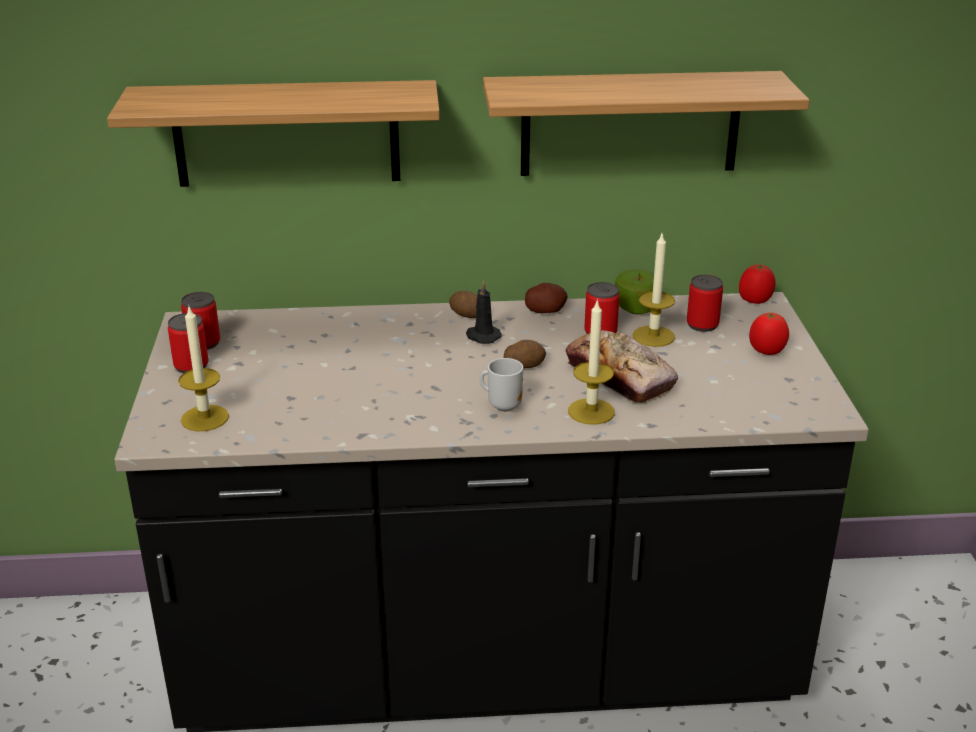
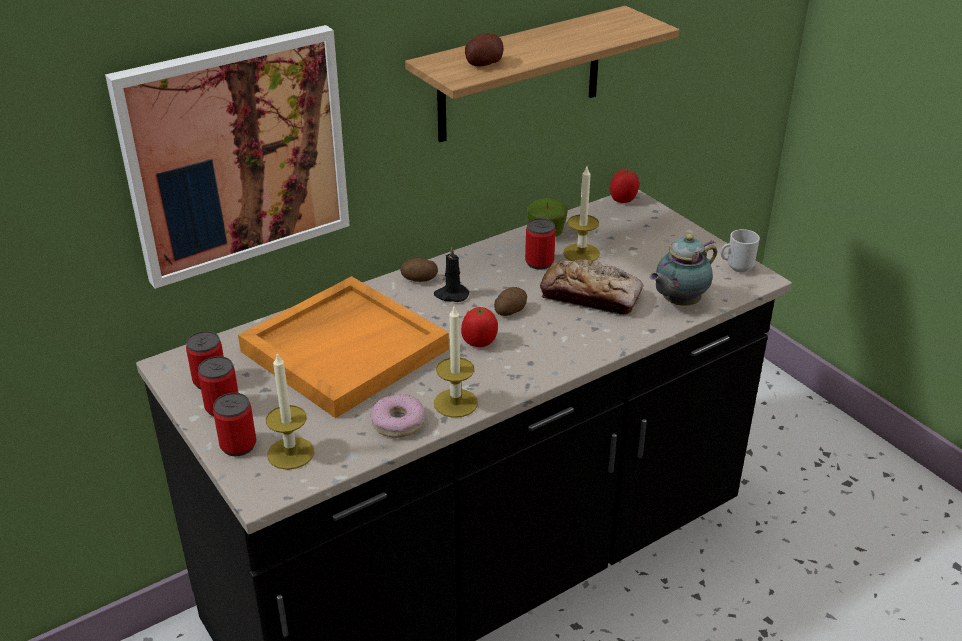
camera: 30 degrees left, 5 degrees up
(286, 133) = (236, 154): shelf -> picture
(318, 424) = (398, 422): none -> donut
(338, 352) = (345, 349): none -> orange tray
(503, 405) = (529, 351): mug -> mug (737, 267)
(545, 311) = (478, 256): potato -> potato (484, 63)
(591, 411) = (599, 333): candle -> candle (455, 403)
(702, 324) = (606, 232): can -> can (238, 445)
(708, 409) = (678, 303): none -> teapot
(766, 351) = (671, 241): tomato -> tomato (479, 342)

